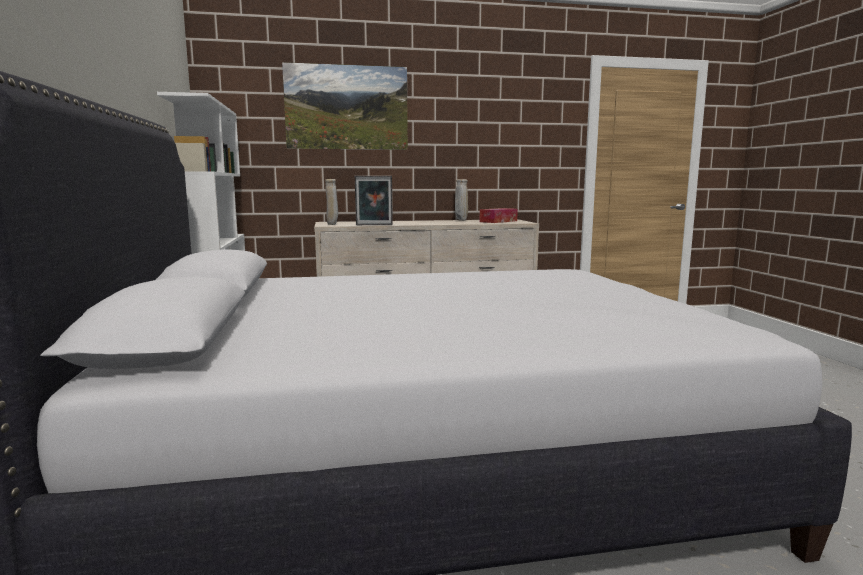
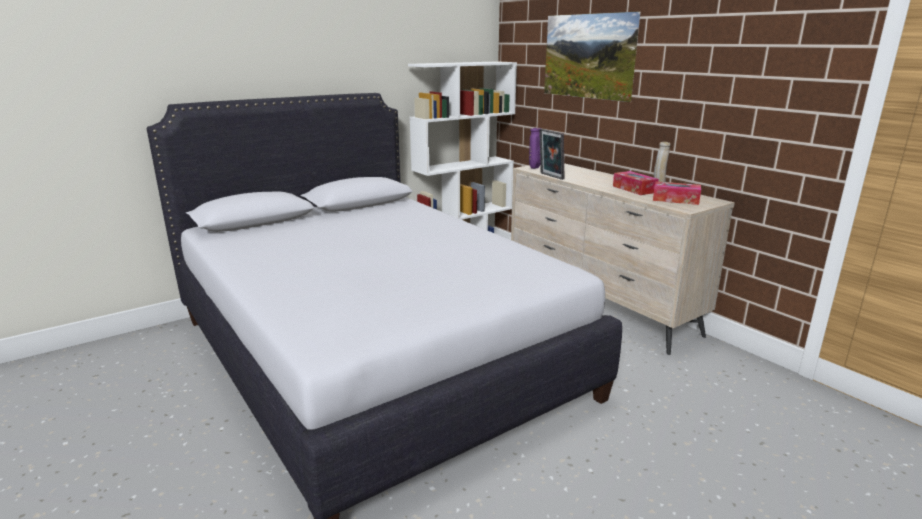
camera: 65 degrees right, 10 degrees up
(332, 224) = (534, 168): beige vase -> purple vase
(455, 222) = (634, 189): none -> tissue box

